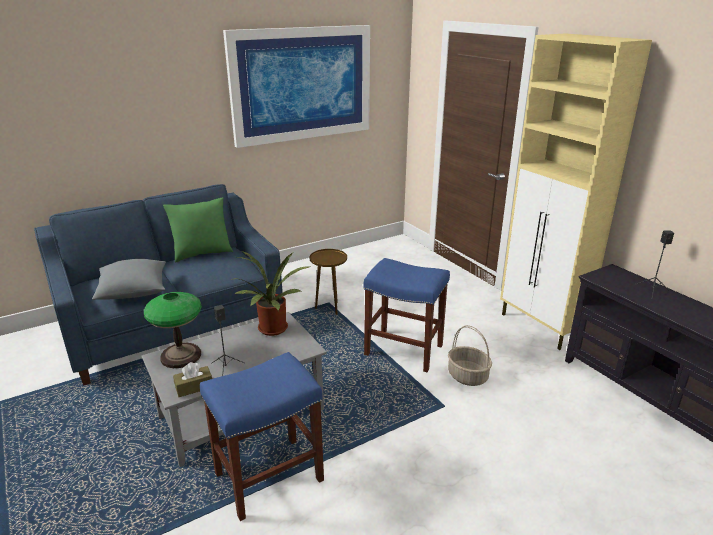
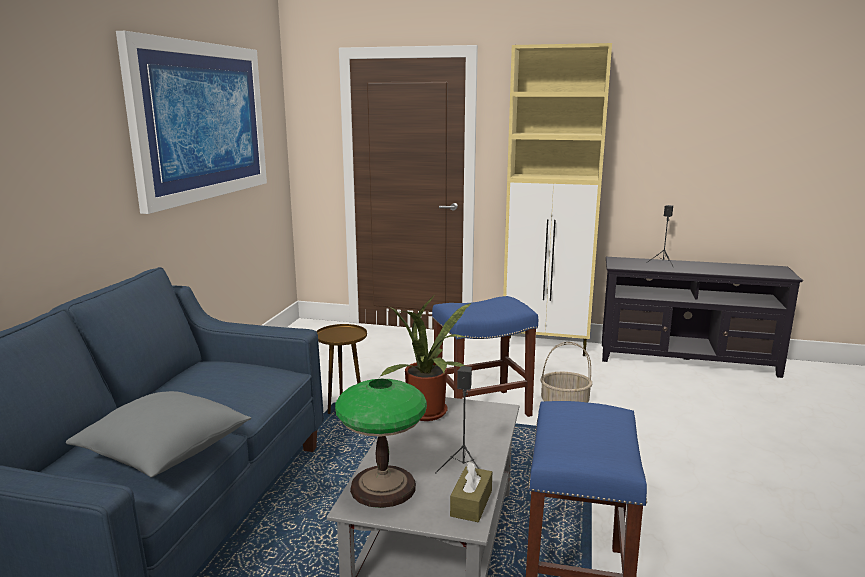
camera: 45 degrees left, 10 degrees down
(202, 254) = (178, 378): green pillow -> none

